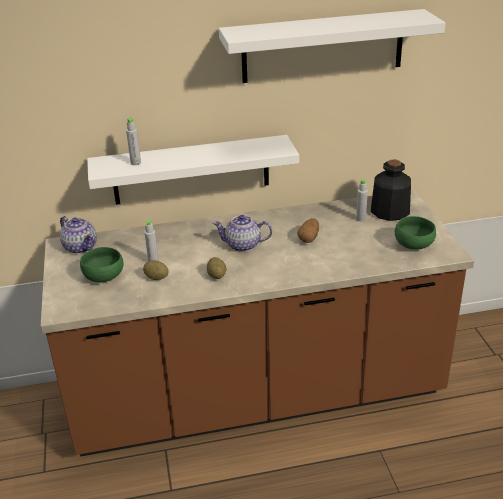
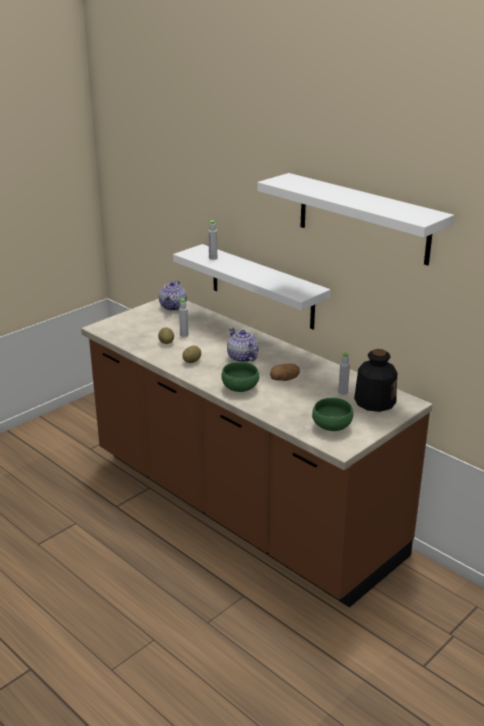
camera: 55 degrees right, 5 degrees down
(104, 276) = (149, 326): green bowl -> green bowl (241, 388)

